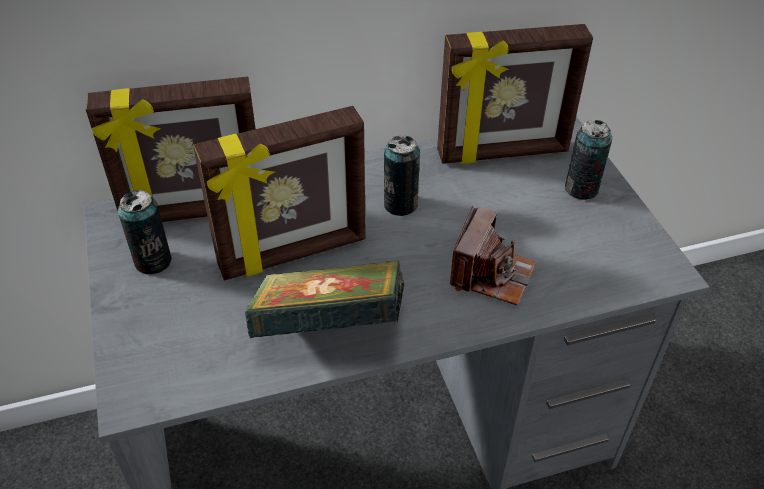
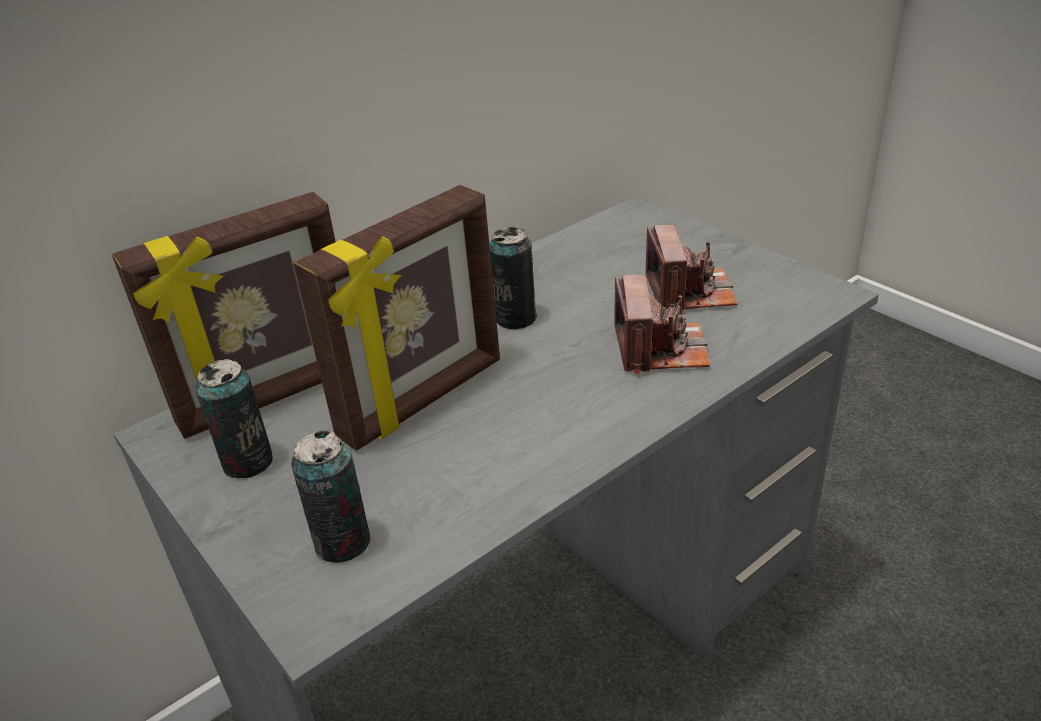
camera: 20 degrees left, 10 degrees down
(329, 328) = (518, 456): book -> none
(503, 153) = (592, 245): picture frame -> none
(550, 228) = (689, 292): none -> camera
(581, 189) = (694, 252): can -> can (342, 542)

